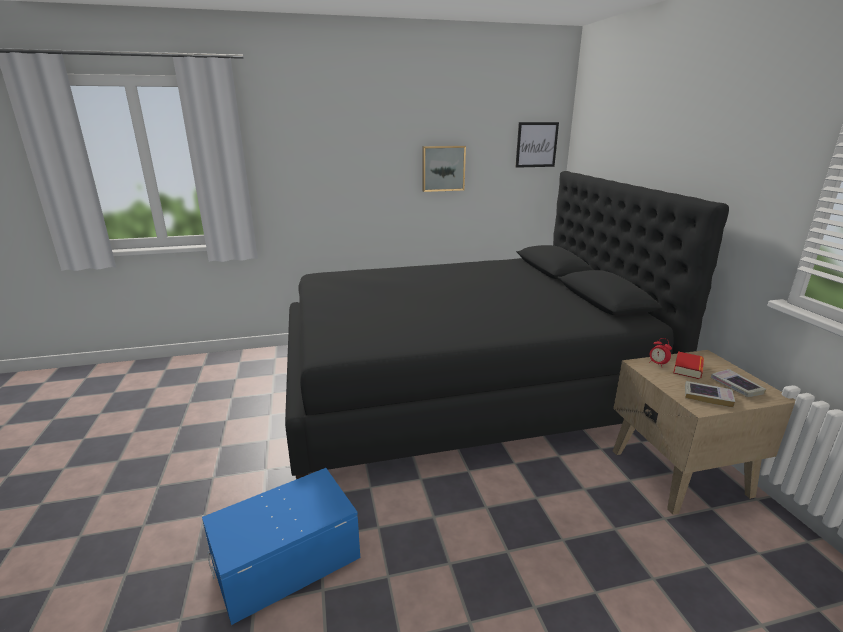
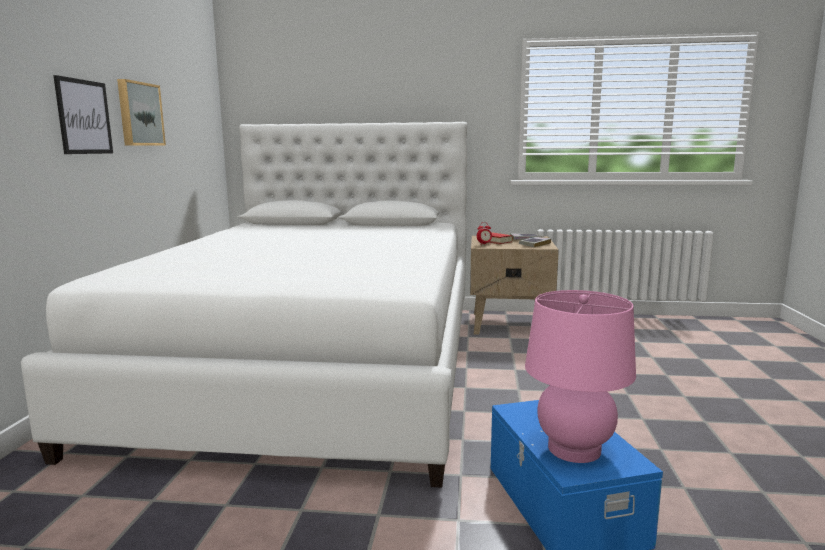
camera: 70 degrees left, 10 degrees down
(254, 519) = (574, 449): none -> pink table lamp
(461, 387) = (317, 364): black bed -> white bed
(536, 144) = (202, 95): picture -> picture (84, 117)

